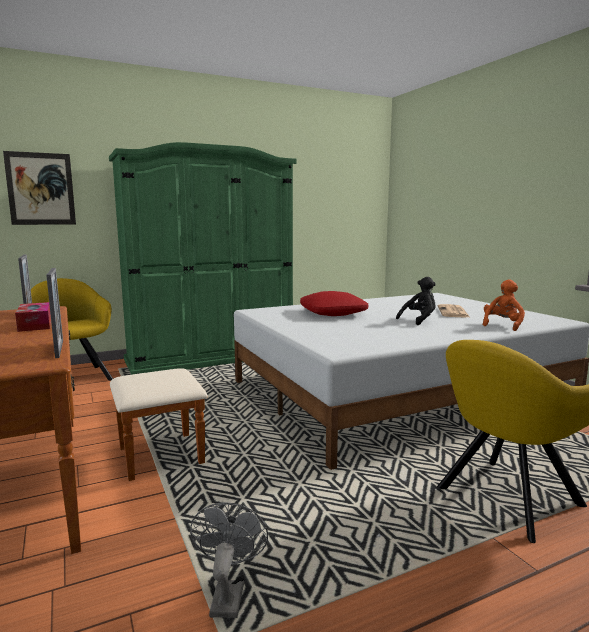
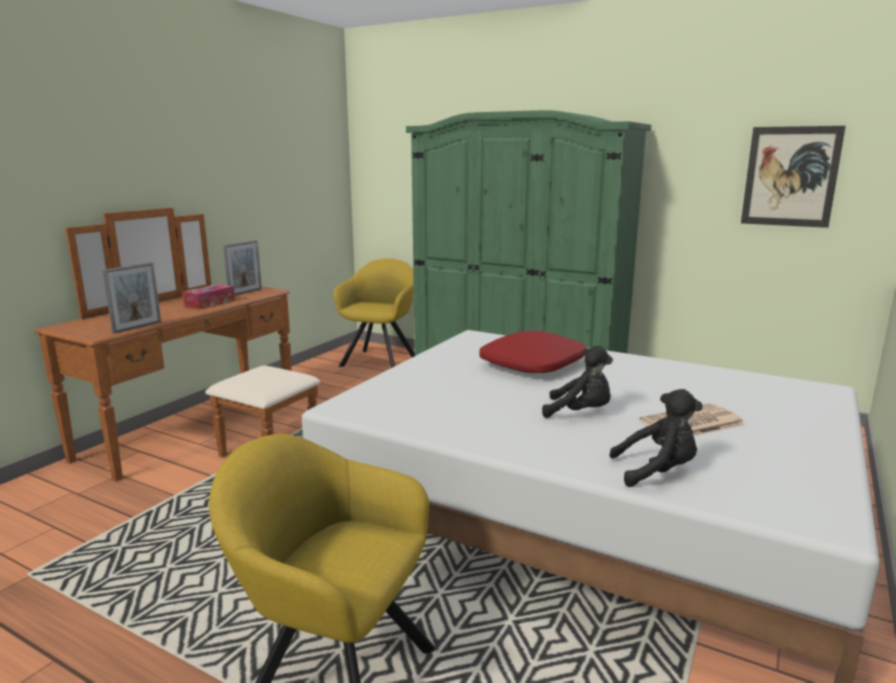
camera: 55 degrees right, 5 degrees up
(41, 189) = (391, 166): picture -> picture (790, 176)
(228, 594) = (84, 555): grey fan -> none
(502, 325) = (657, 472): orange plush toy -> black plush toy

